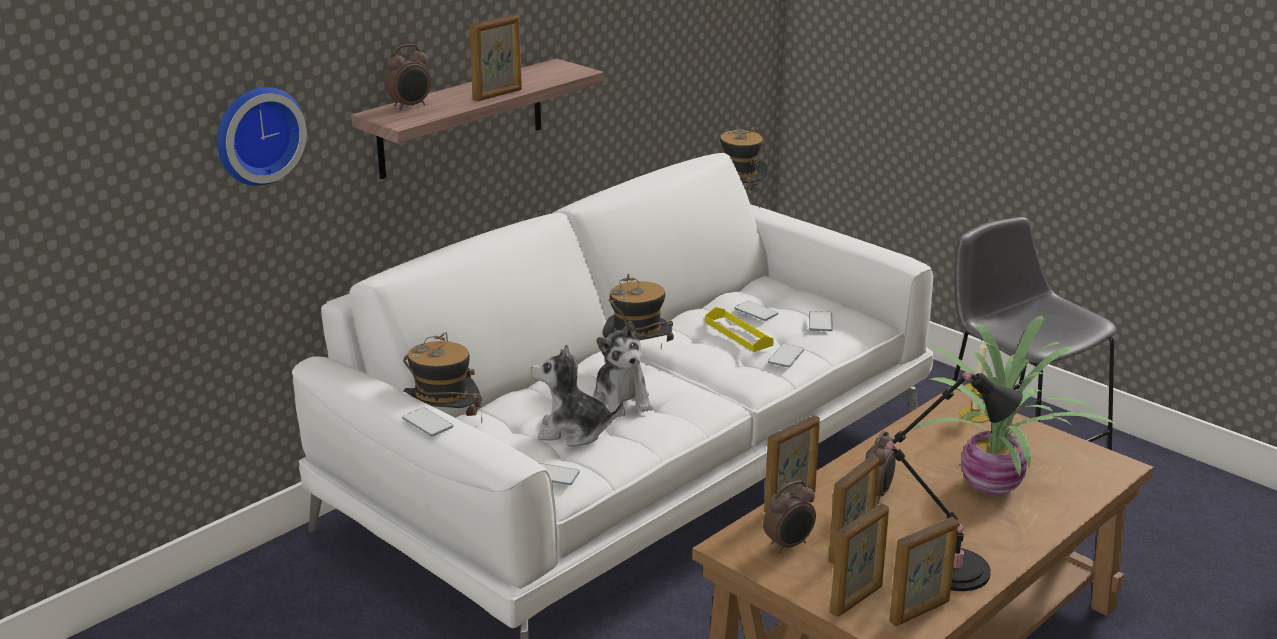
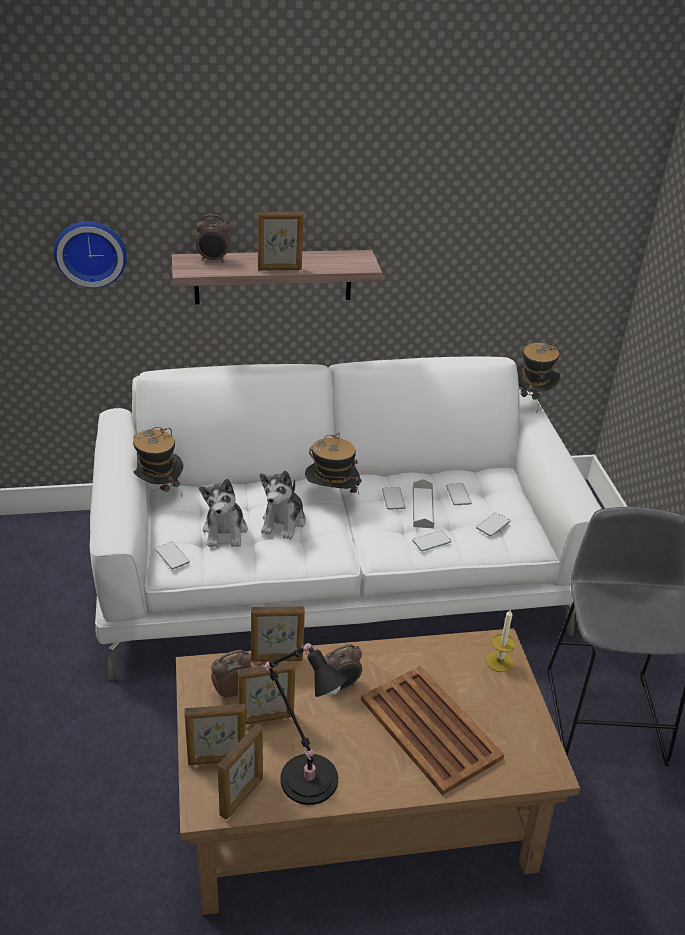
camera: 35 degrees right, 10 degrees up
(427, 423) = (107, 486): phone -> phone (393, 499)
(573, 432) = (225, 531): plush toy -> plush toy turned 135 degrees counterclockwise
(738, 333) = (422, 507): yellow tray -> grey tray
(789, 545) = (232, 691): alarm clock -> alarm clock turned 150 degrees clockwise
(920, 612) = (242, 796): picture frame -> picture frame turned 60 degrees counterclockwise
(995, 486) = (430, 730): potted plant -> brown tray

